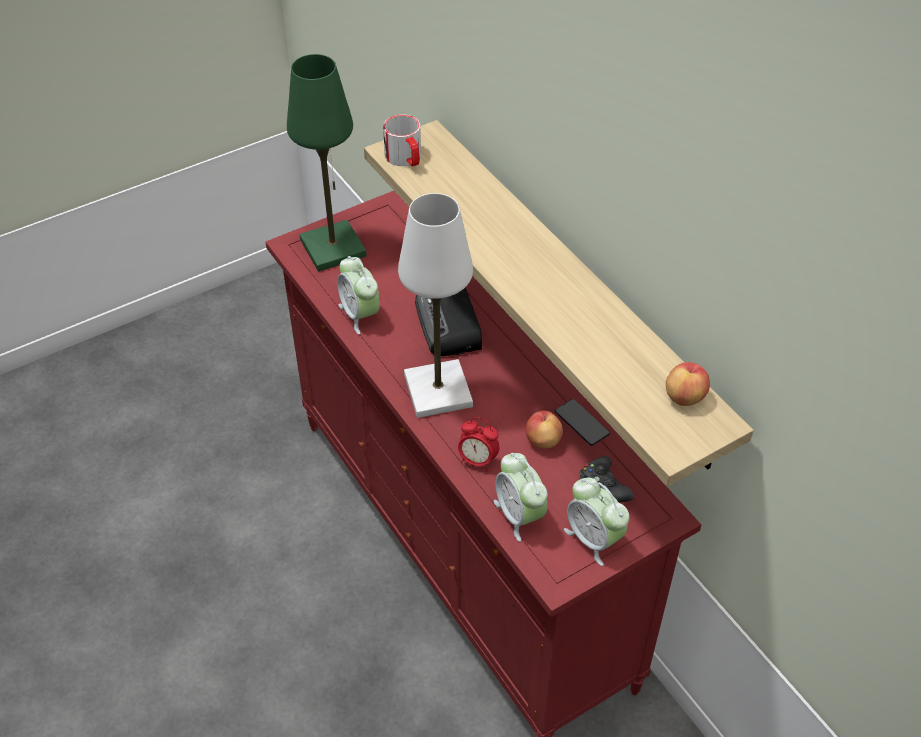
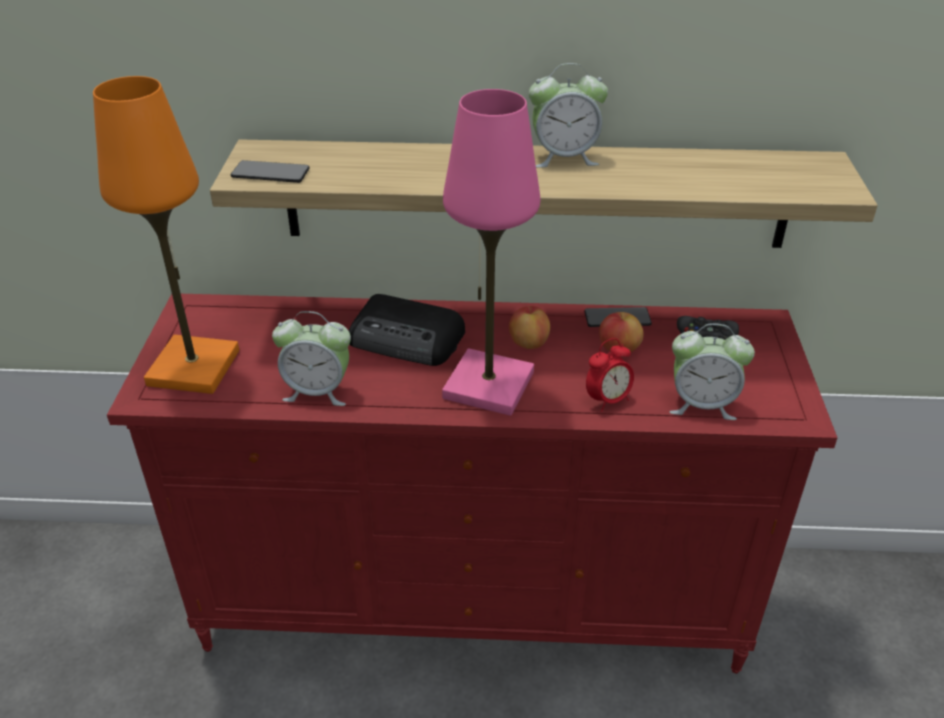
camera: 55 degrees left, 10 degrees down
(333, 248) = (193, 367): green table lamp -> orange table lamp
(406, 159) = (270, 173): mug -> phone
(437, 391) = (488, 385): white table lamp -> pink table lamp
(593, 539) = (765, 373): alarm clock -> alarm clock (564, 158)
(684, 397) = (781, 163): apple -> apple (528, 343)

